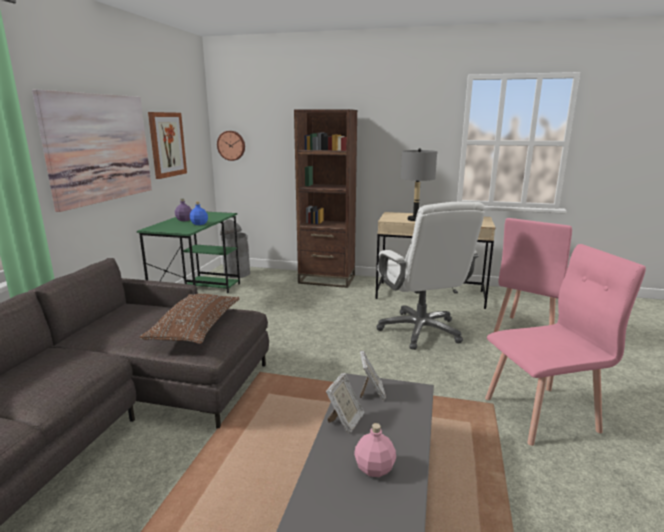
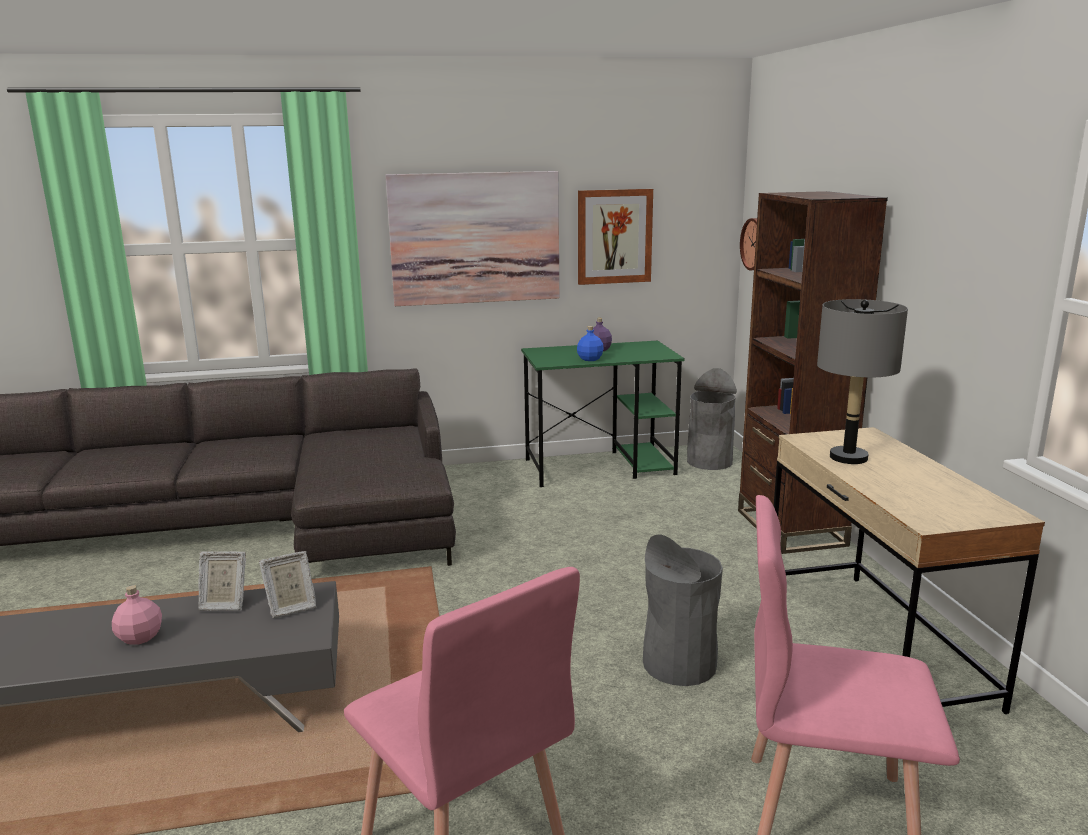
camera: 65 degrees right, 0 degrees up
(195, 328) = (360, 469): brown pillow -> none
(420, 331) = (679, 664): white office chair -> grey trash can

